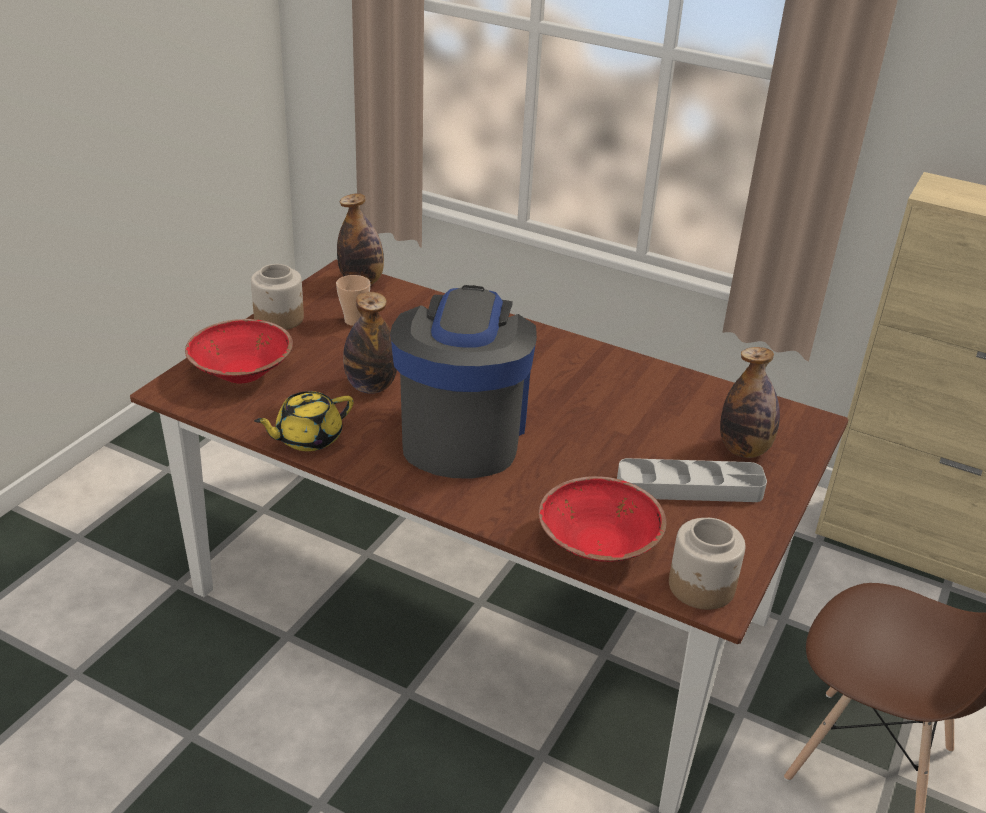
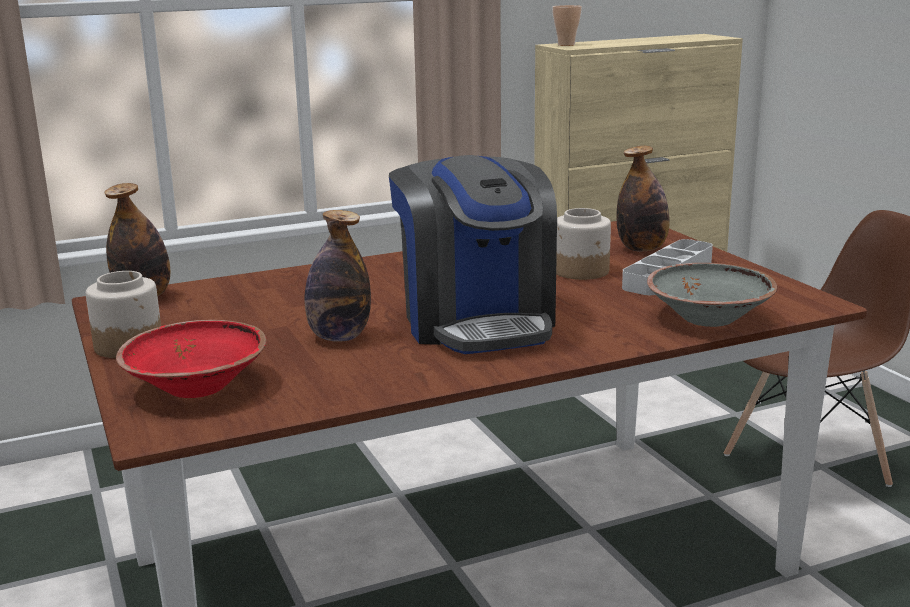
camera: 50 degrees left, 15 degrees down
(307, 438) = (380, 384): yellow teapot -> none
(354, 321) = (208, 316): cup -> cup (566, 45)
(462, 431) = (477, 322): coffee machine -> coffee machine turned 150 degrees counterclockwise
(599, 545) = (709, 318): red bowl -> grey bowl
(701, 587) = (797, 302): jar -> jar (582, 271)

